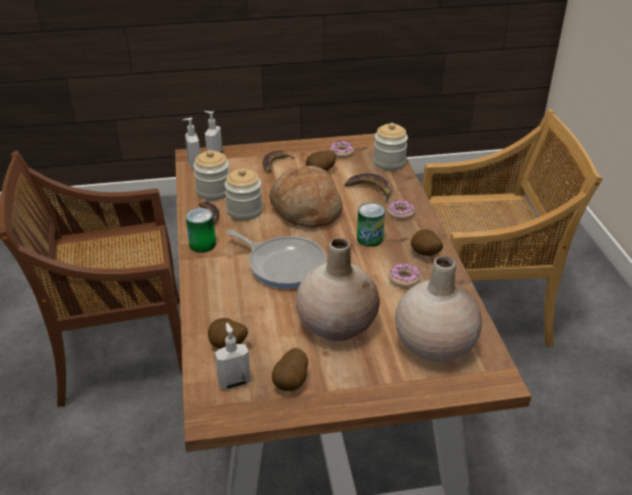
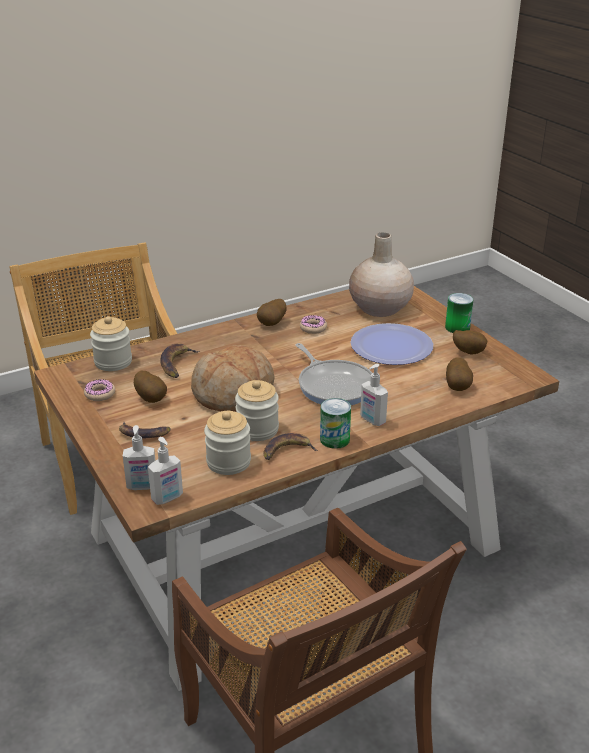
camera: 110 degrees left, 5 degrees down
(234, 382) = (490, 375): soap dispenser -> soap dispenser (372, 420)
(283, 265) = (334, 385): frying pan -> frying pan turned 135 degrees clockwise
(337, 324) = (391, 346): beige vase -> plate
(370, 238) = (264, 351): can -> can (457, 327)
(400, 213) = (212, 342): donut -> none

